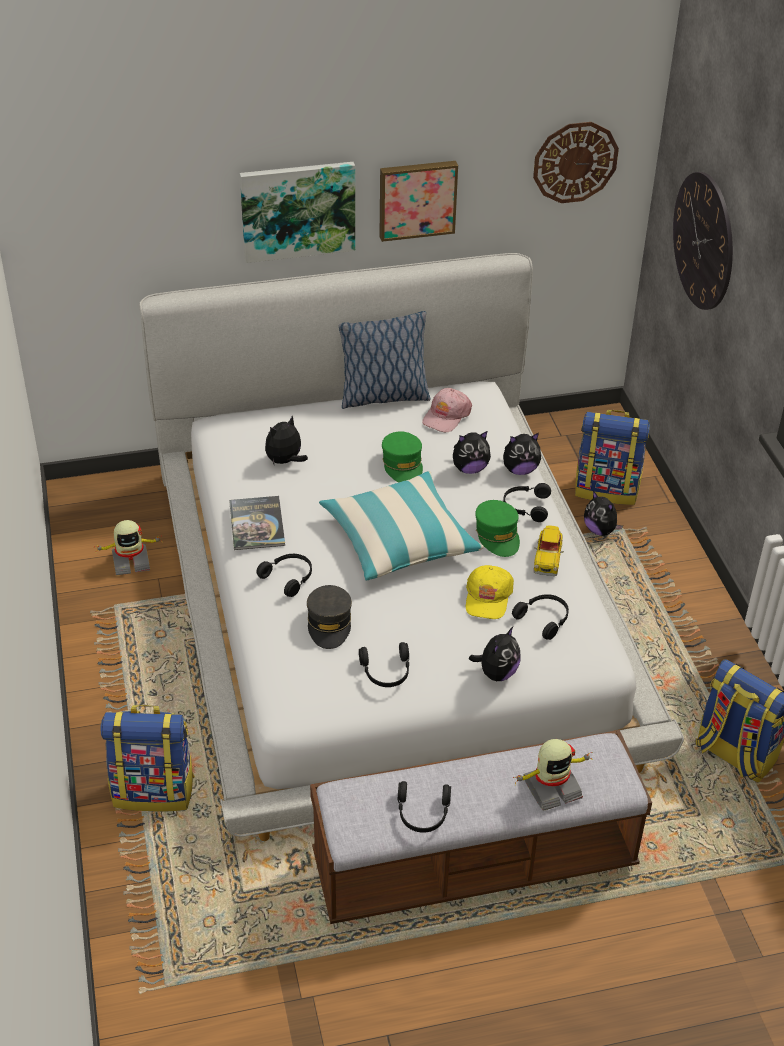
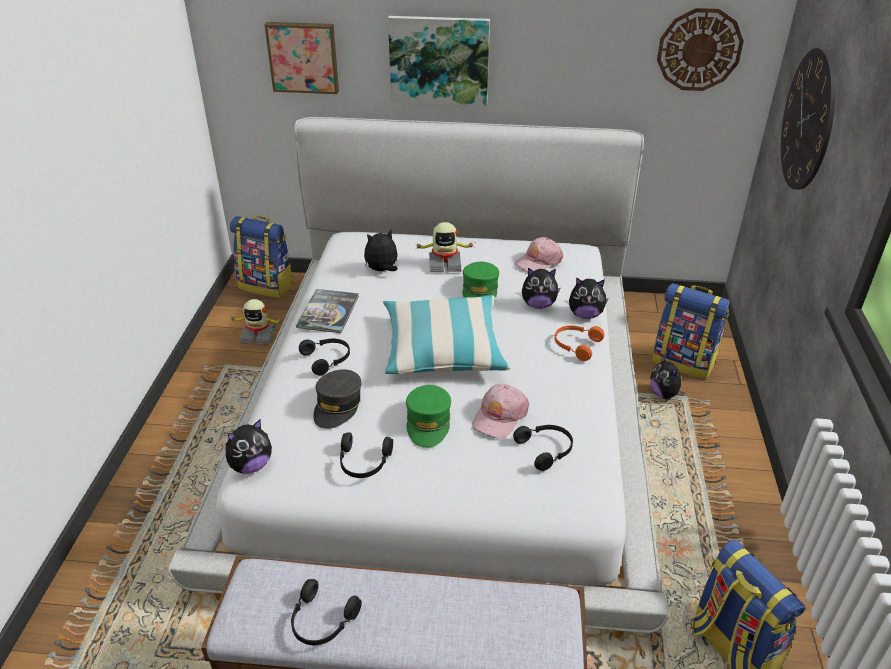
camera: 20 degrees right, 5 degrees down
(154, 790) = (157, 524): backpack -> backpack (267, 286)
(382, 397) = (492, 239): pillow -> none
(417, 199) = (546, 65): picture -> picture (303, 57)
(488, 597) = (499, 416): yellow cap -> pink cap
(497, 535) = (536, 363): green cap -> green cap (428, 423)
(497, 673) = (473, 491): plush toy -> plush toy (251, 465)
(525, 507) = (576, 345): black headphones -> orange headphones
(548, 557) = (577, 393): toy car -> none
(551, 787) = (474, 632): toy robot -> toy robot (444, 264)

